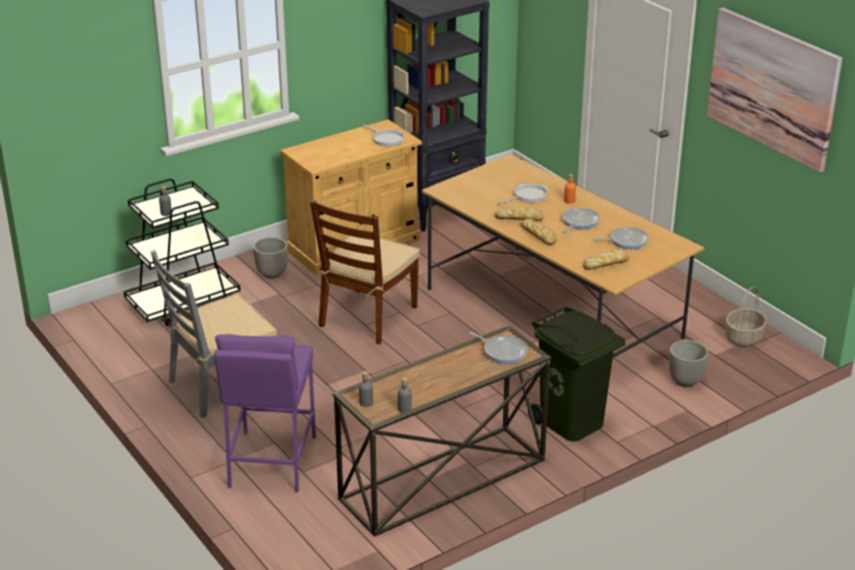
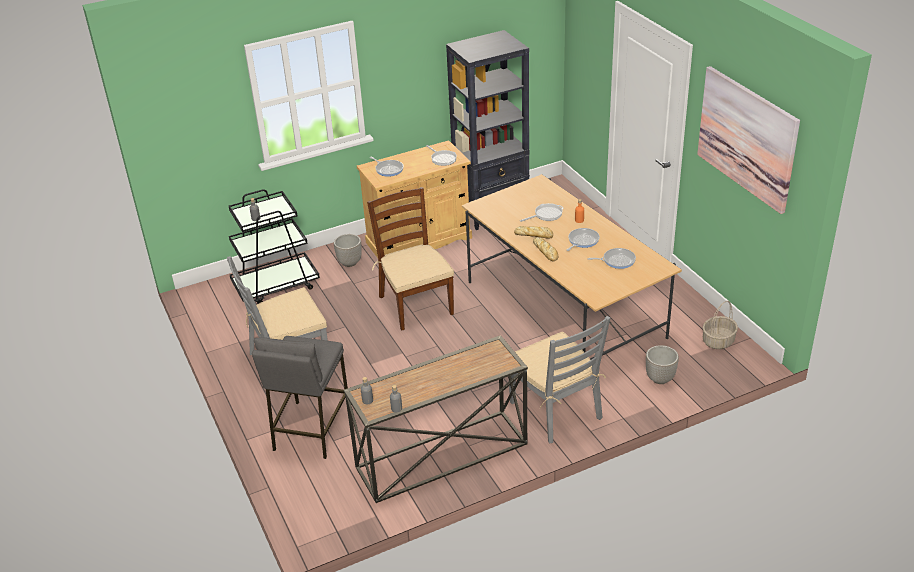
camera: 10 degrees right, 5 degrees up
(271, 461) = (311, 429): purple stool -> grey stool
(367, 317) = (415, 305): brown chair -> brown chair turned 120 degrees clockwise
(503, 351) = (489, 359): frying pan -> frying pan (388, 169)
(570, 422) = (556, 410): green trash can -> grey chair
(607, 263) = (595, 281): bread -> none

